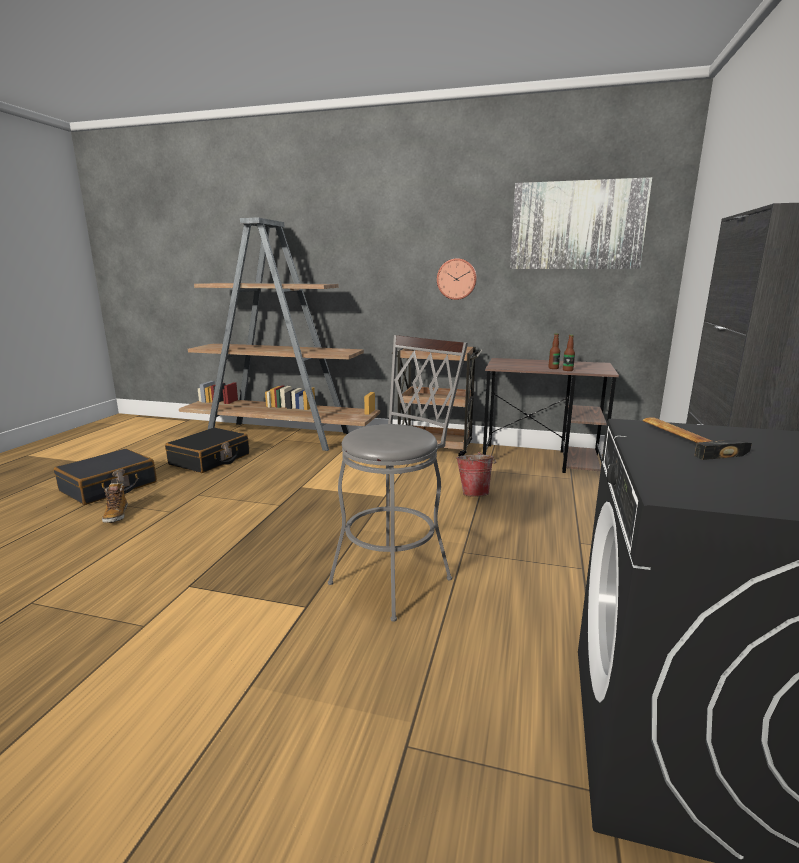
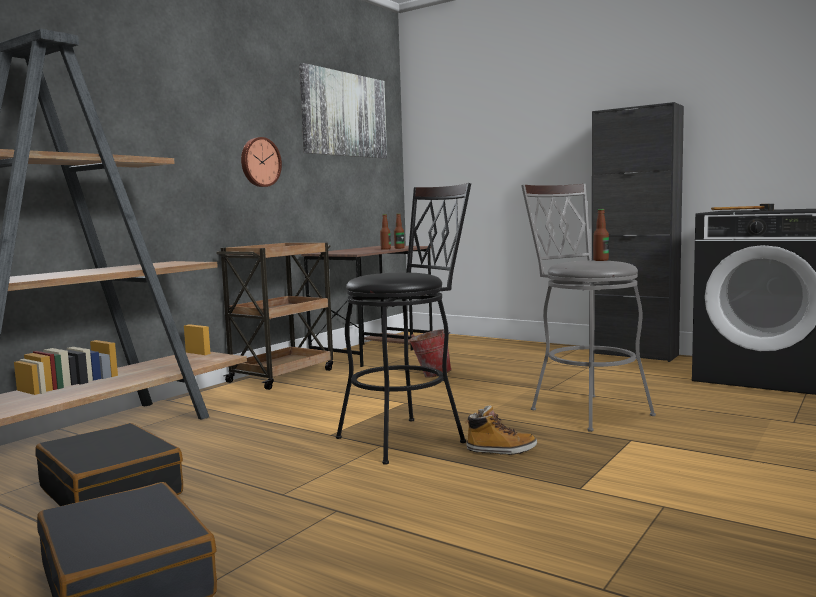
camera: 70 degrees left, 10 degrees down
(116, 515) = (306, 556): boot -> boot (501, 450)
(298, 511) = (409, 437): none -> black stool
(403, 434) = (600, 260): none -> bottle

